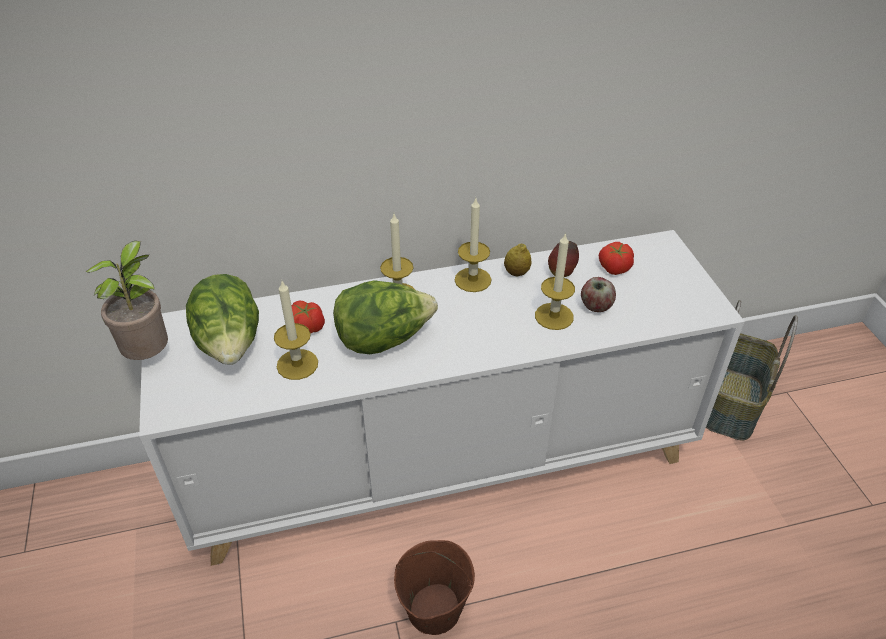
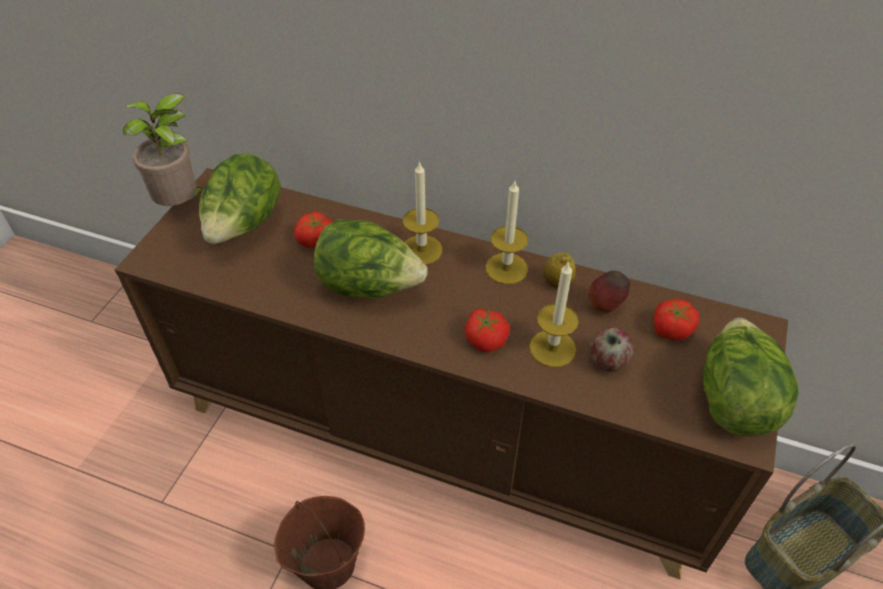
camera: 35 degrees right, 5 degrees up
(297, 364) = (278, 271): candle -> none
(444, 463) = (443, 436): white cabinet -> brown cabinet
(504, 332) = (486, 339): none -> tomato
(687, 291) = (733, 400): none -> lettuce

